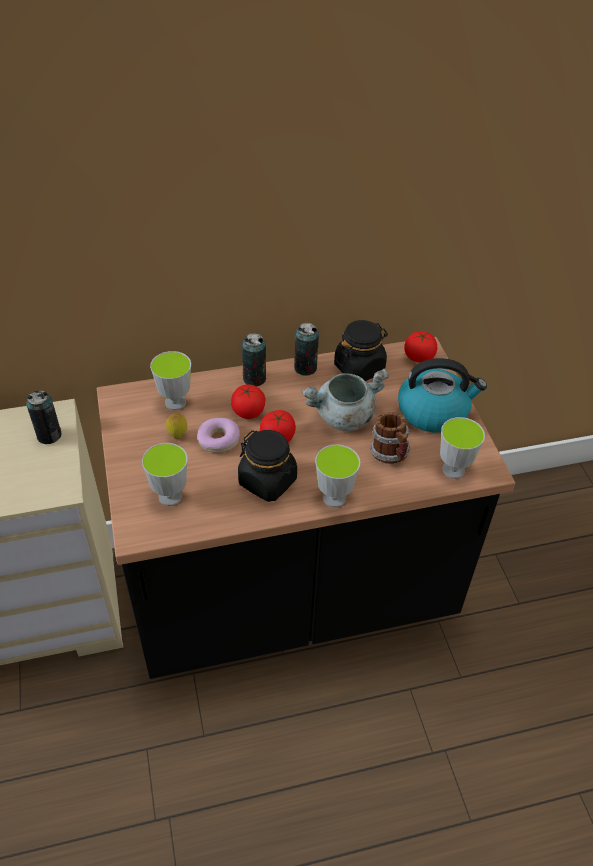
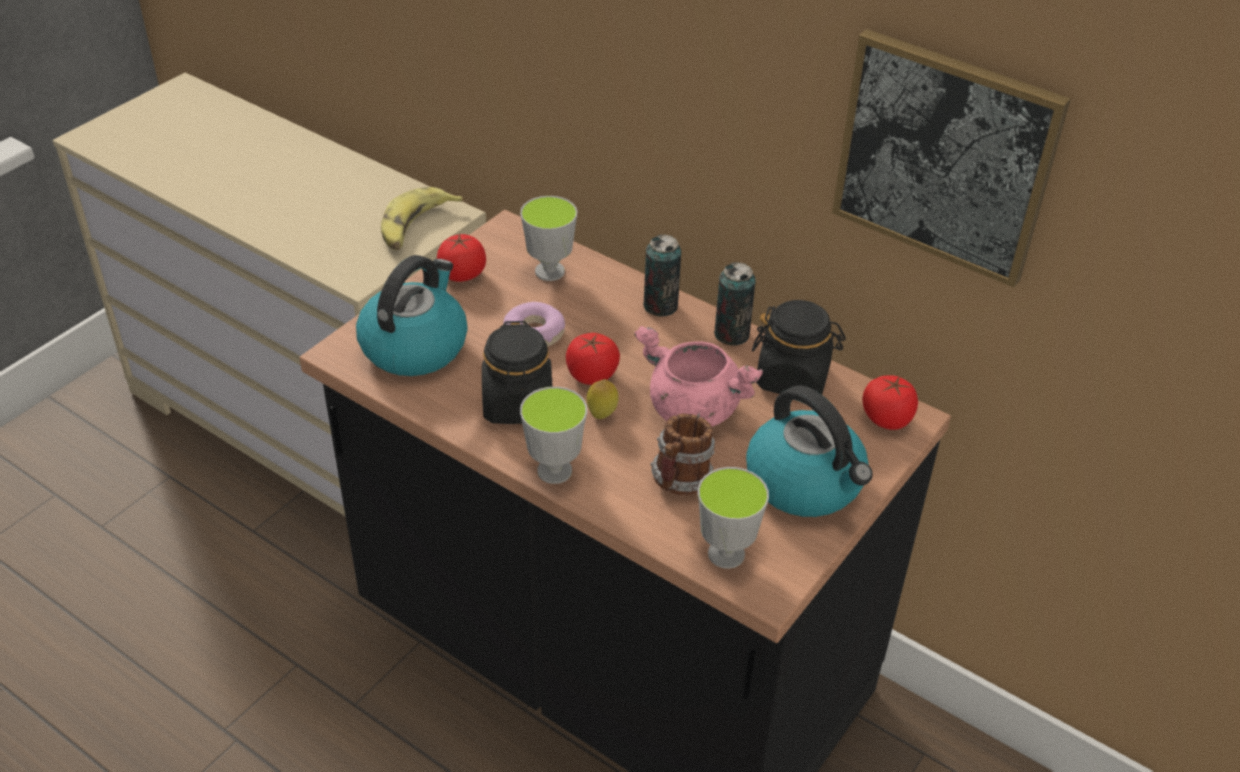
camera: 50 degrees right, 5 degrees down
(49, 435) = (416, 227): can -> banana
(170, 496) = (415, 346): cup -> kettle
(178, 435) = (505, 301): lemon -> lemon (602, 415)
(248, 412) = (603, 330): tomato -> tomato (462, 274)
(343, 417) = (691, 410): grey cooking pot -> pink cooking pot
(415, 198) = (945, 156): none -> picture

